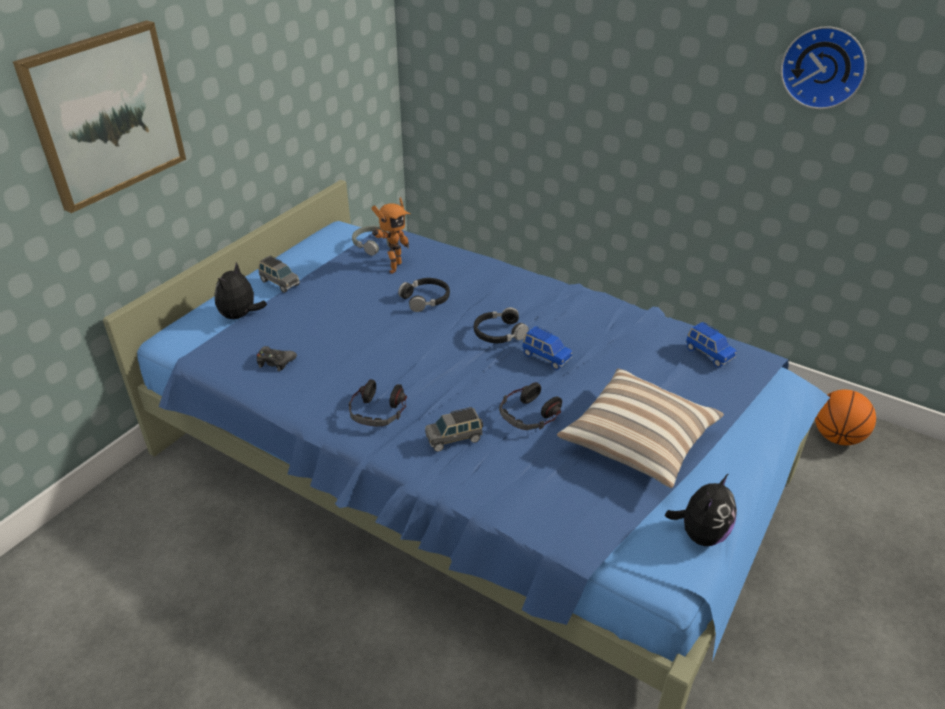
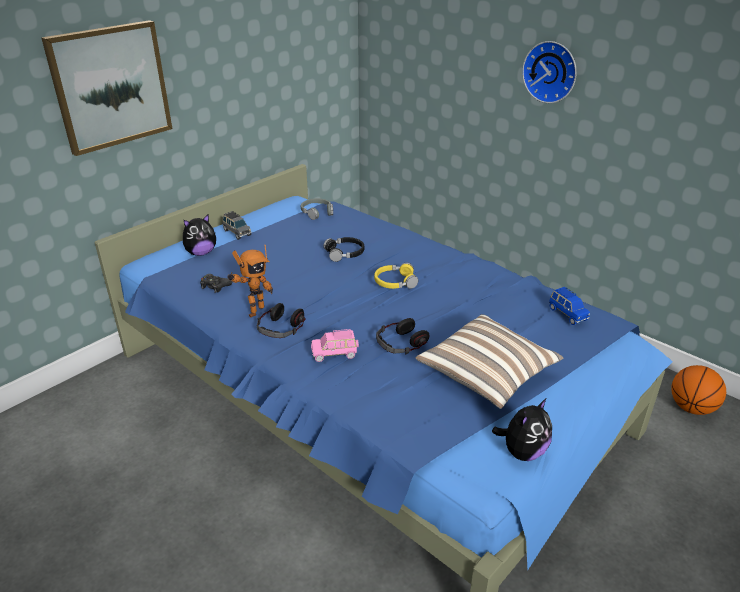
camera: 10 degrees right, 5 degrees down
(240, 316) = (201, 253): plush toy -> plush toy turned 150 degrees counterclockwise
(392, 267) = (326, 229): toy robot -> toy robot (254, 311)
(454, 438) = (335, 354): grey toy car -> pink toy car
(499, 333) = (395, 282): black headphones -> yellow headphones
(545, 357) = (428, 303): blue toy car -> none
(824, 66) = (687, 81): wall clock -> wall clock (551, 71)

